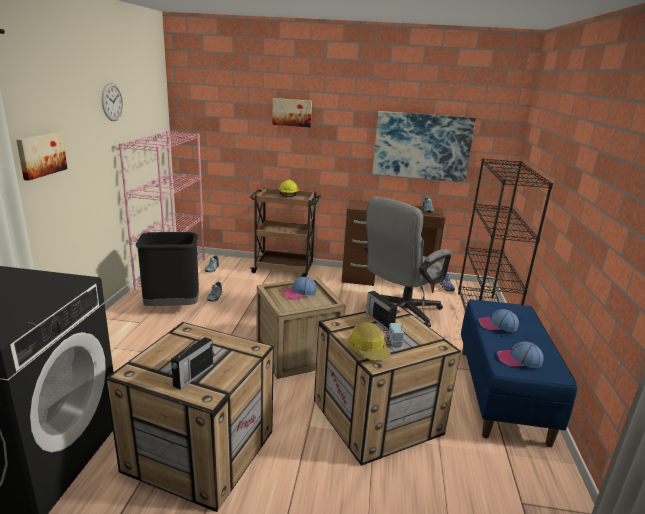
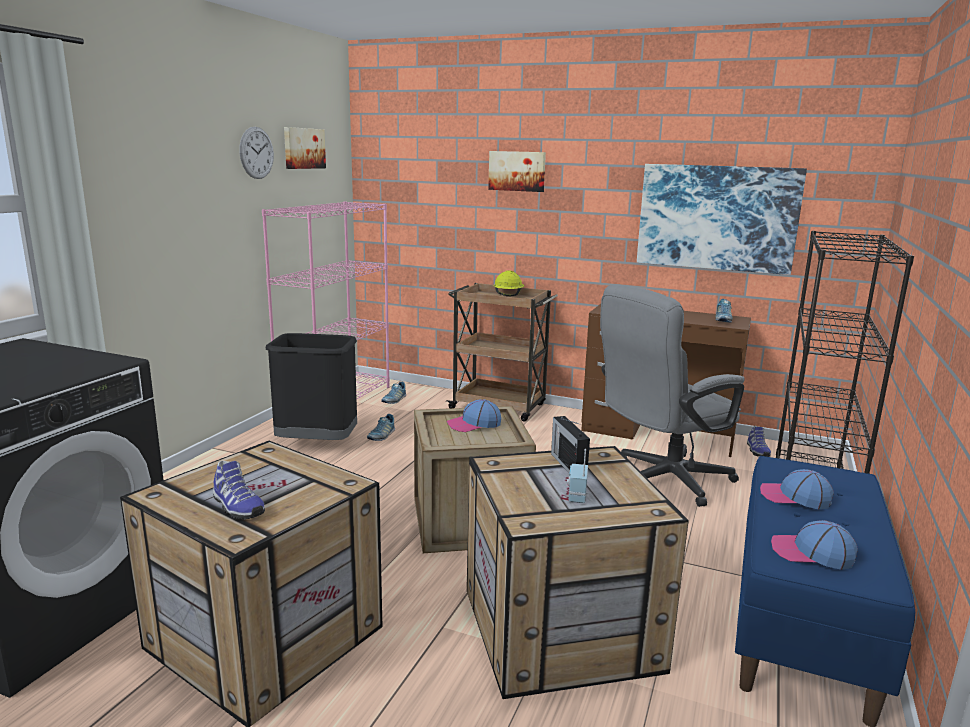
camera: 15 degrees right, 5 degrees down
(41, 155) = (136, 210): picture -> picture (303, 148)
(193, 376) = (236, 507): radio -> shoe
(369, 349) = (526, 502): hard hat -> none

